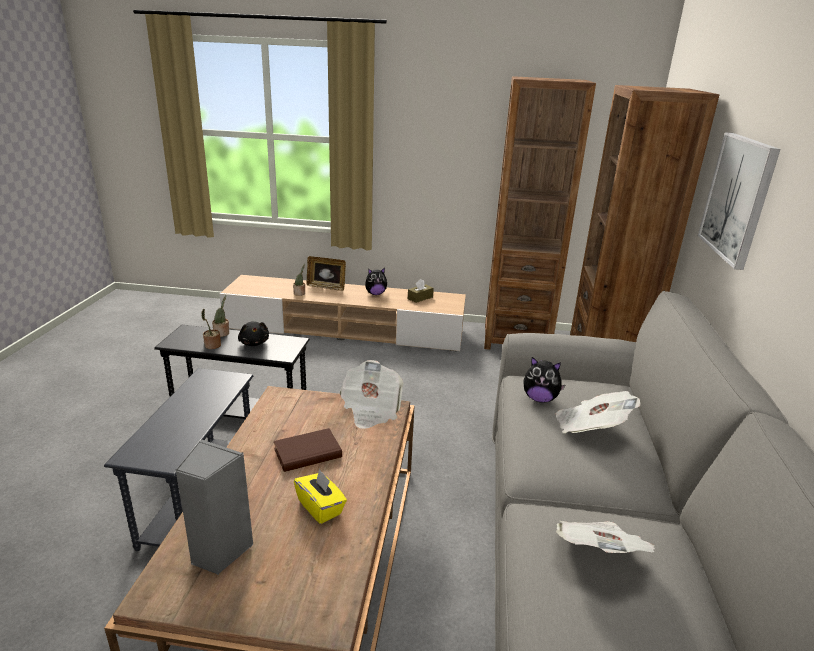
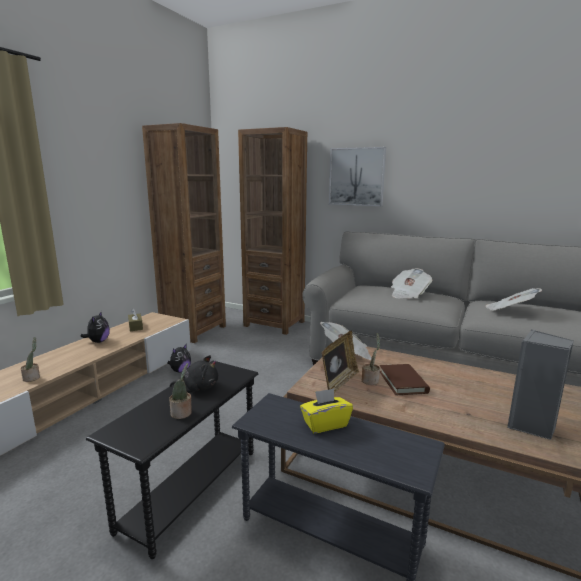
camera: 70 degrees left, 10 degrees down
(222, 333) = (153, 405): potted plant -> potted plant (370, 380)
(320, 507) = (468, 383): yellow tissue box -> yellow tissue box (325, 424)
(326, 287) = (41, 361): picture frame -> picture frame (339, 382)
(540, 399) = (375, 298): plush toy -> plush toy (180, 371)

